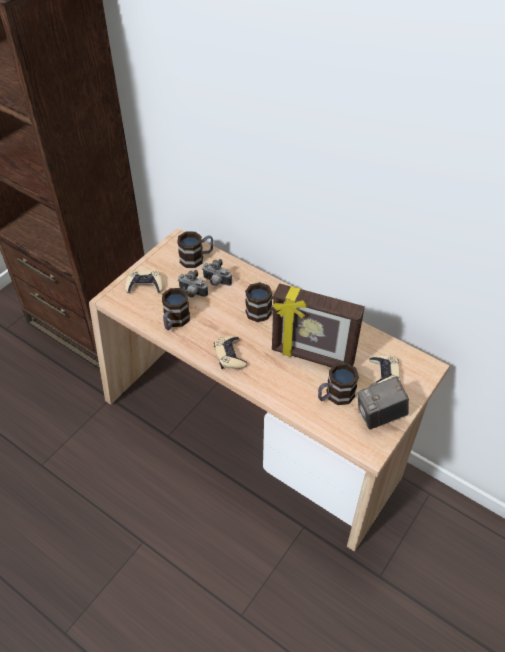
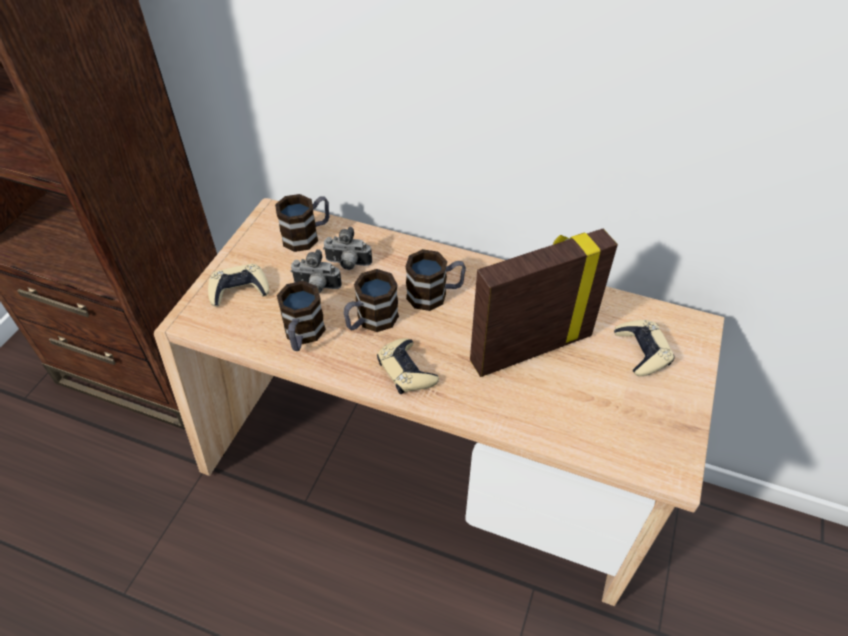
camera: 15 degrees left, 0 degrees up
(312, 357) = (530, 347): picture frame -> picture frame turned 150 degrees clockwise
(335, 396) = (586, 398): mug -> mug (371, 321)
(379, 416) = (663, 414): camera -> none

